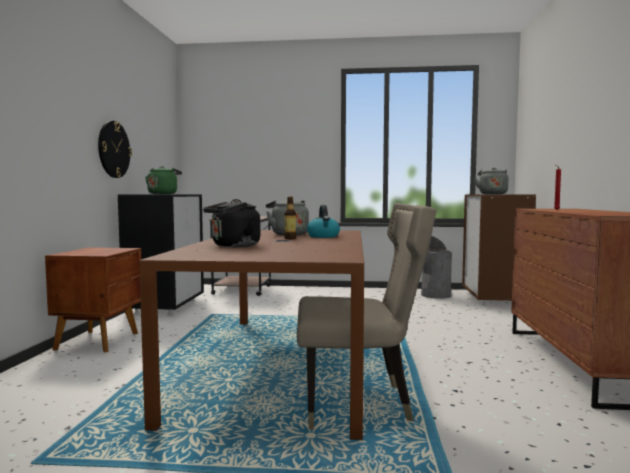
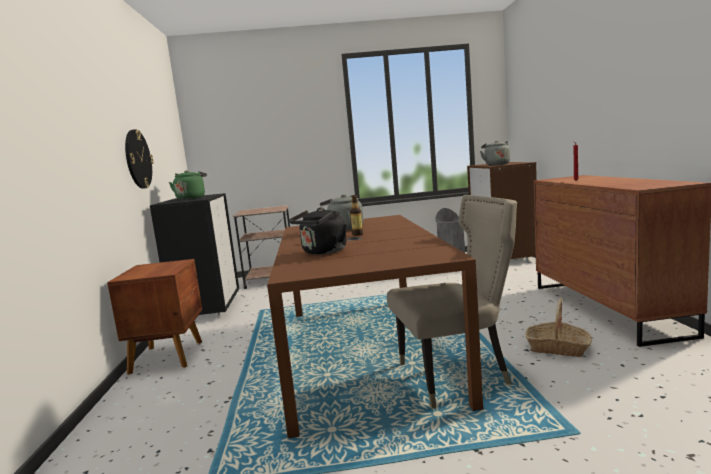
camera: 10 degrees left, 5 degrees up
(323, 236) = (382, 227): kettle -> none
(493, 394) = (557, 348): none -> basket

